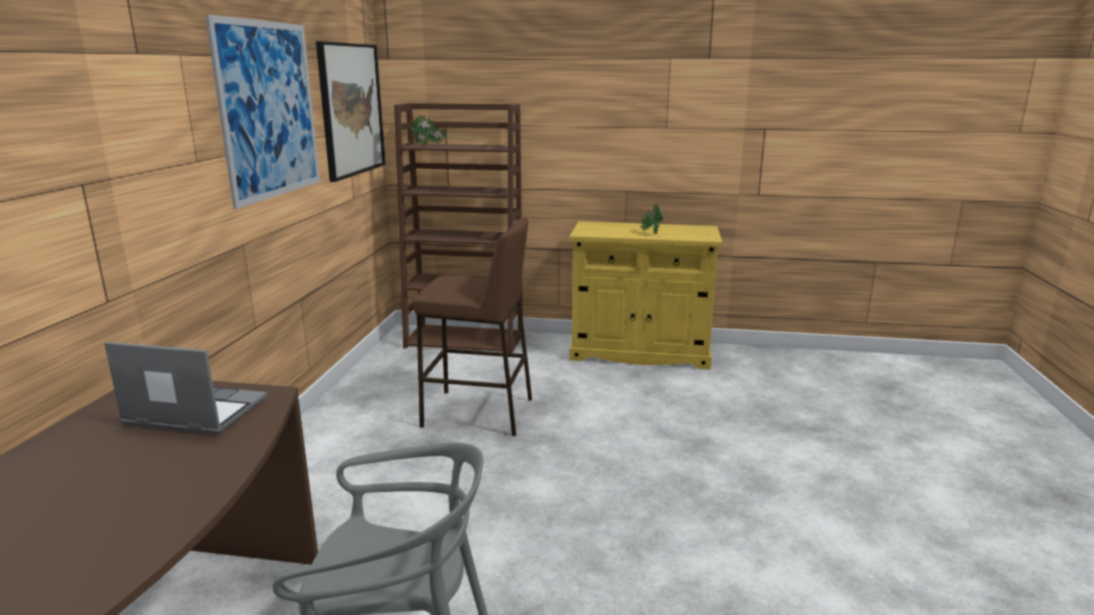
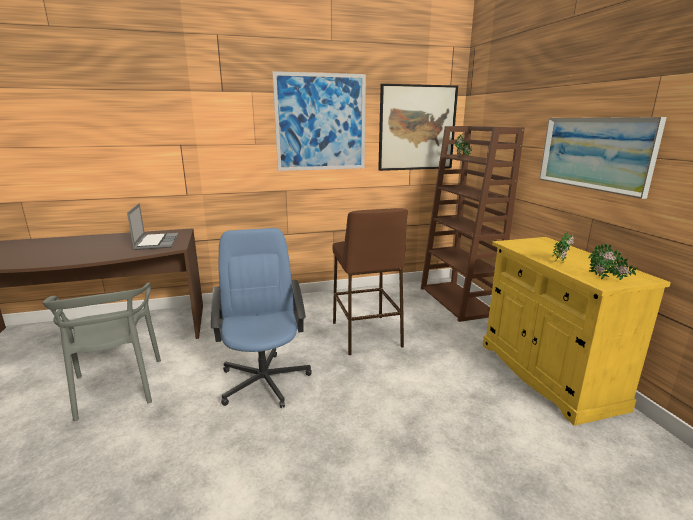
camera: 65 degrees right, 0 degrees up
(518, 509) = (264, 380): none -> blue office chair
(618, 128) = (594, 153): none -> picture
(702, 235) = (607, 280): none -> potted plant

